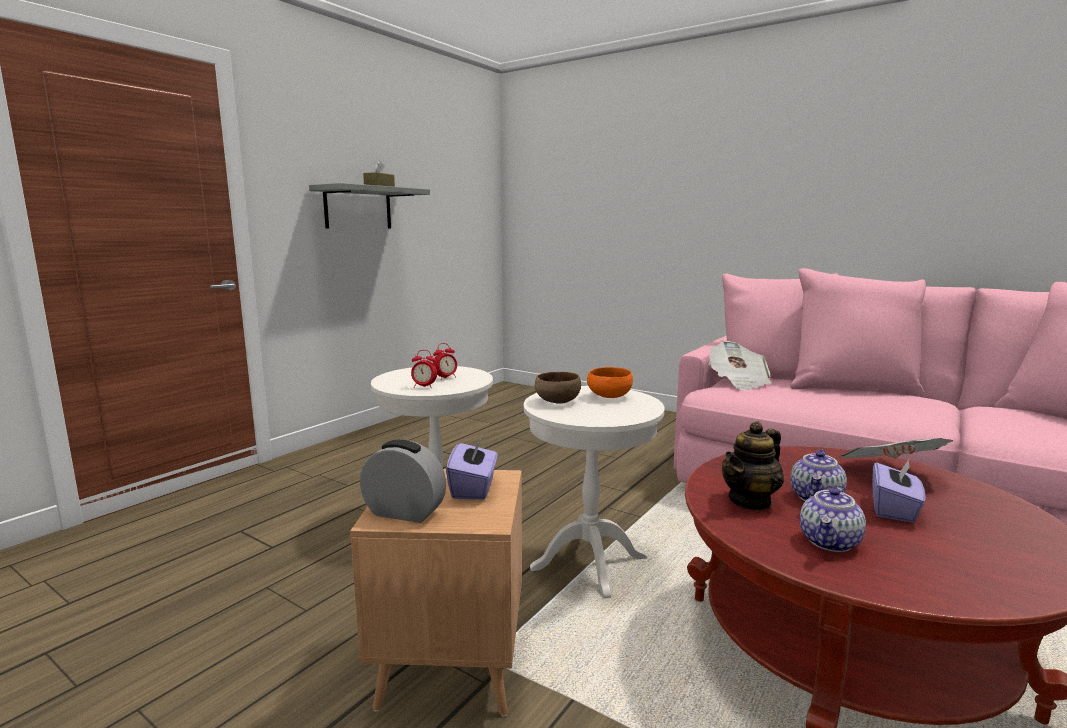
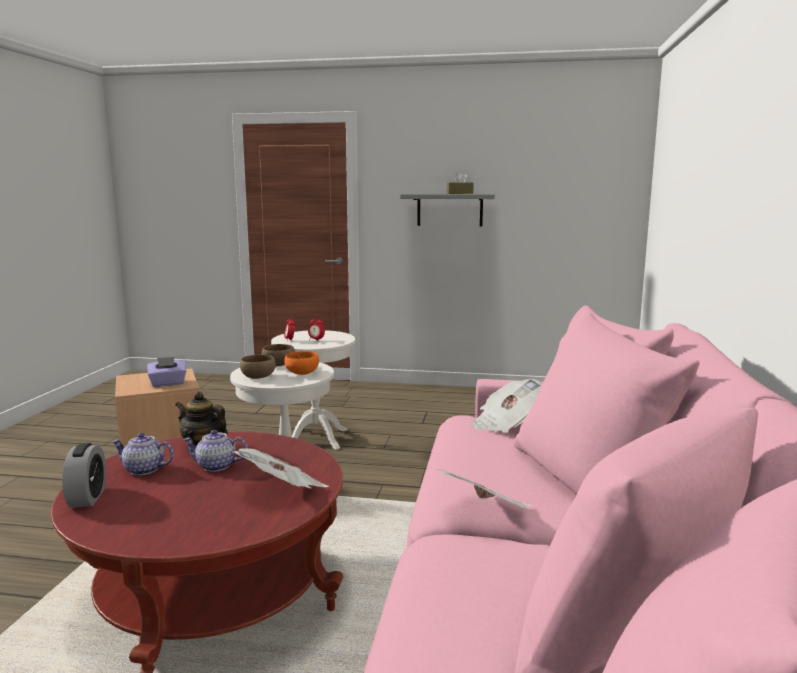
camera: 65 degrees right, 0 degrees up
(404, 512) = (135, 378): alarm clock -> alarm clock (87, 498)
(609, 413) = (258, 377): none -> brown bowl
(894, 509) = (203, 489): purple tissue box -> none
(938, 414) = (486, 514): none -> newspaper

